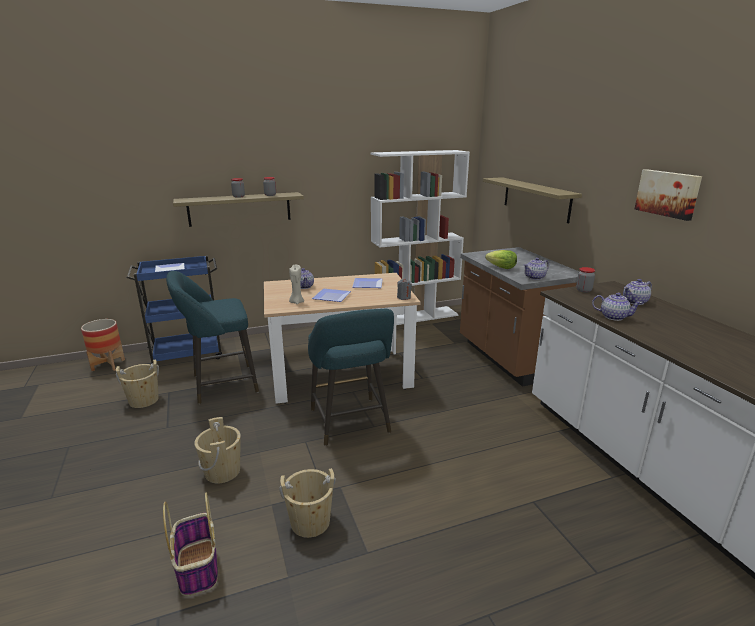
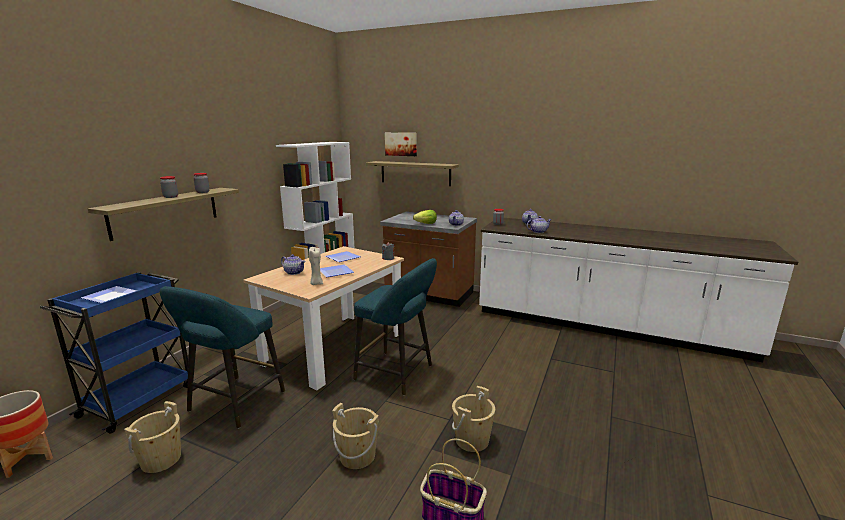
camera: 45 degrees left, 5 degrees down
(668, 193) = (526, 156): picture -> picture (401, 144)

